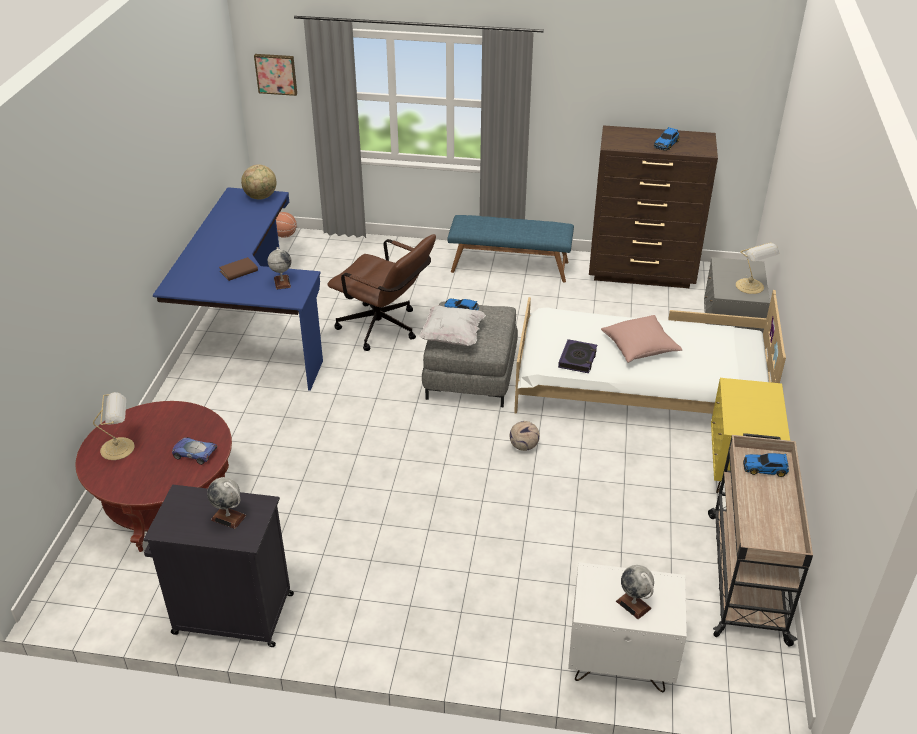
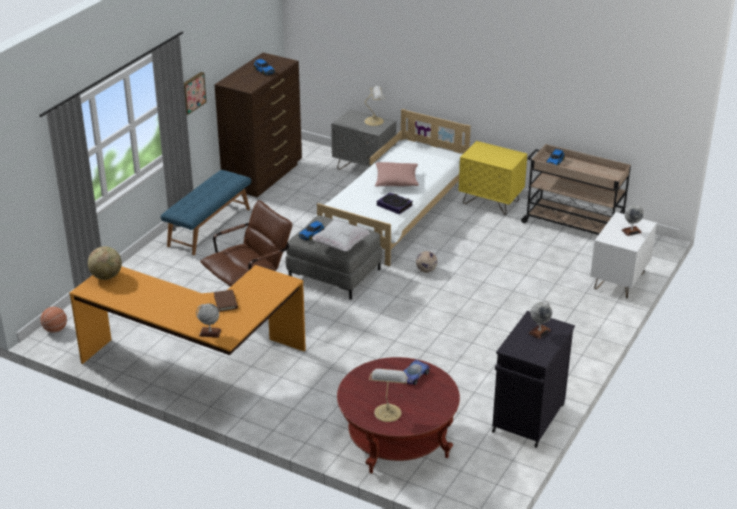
camera: 70 degrees left, 5 degrees down
(249, 329) = (196, 370): blue desk -> orange desk
(276, 73) = (21, 180): picture -> picture (192, 93)
(282, 282) = (259, 284): globe -> globe (210, 333)

